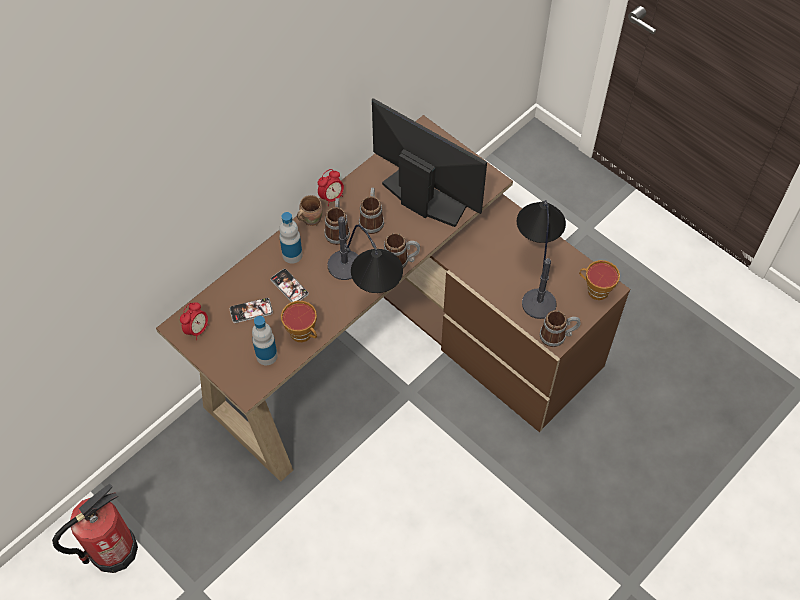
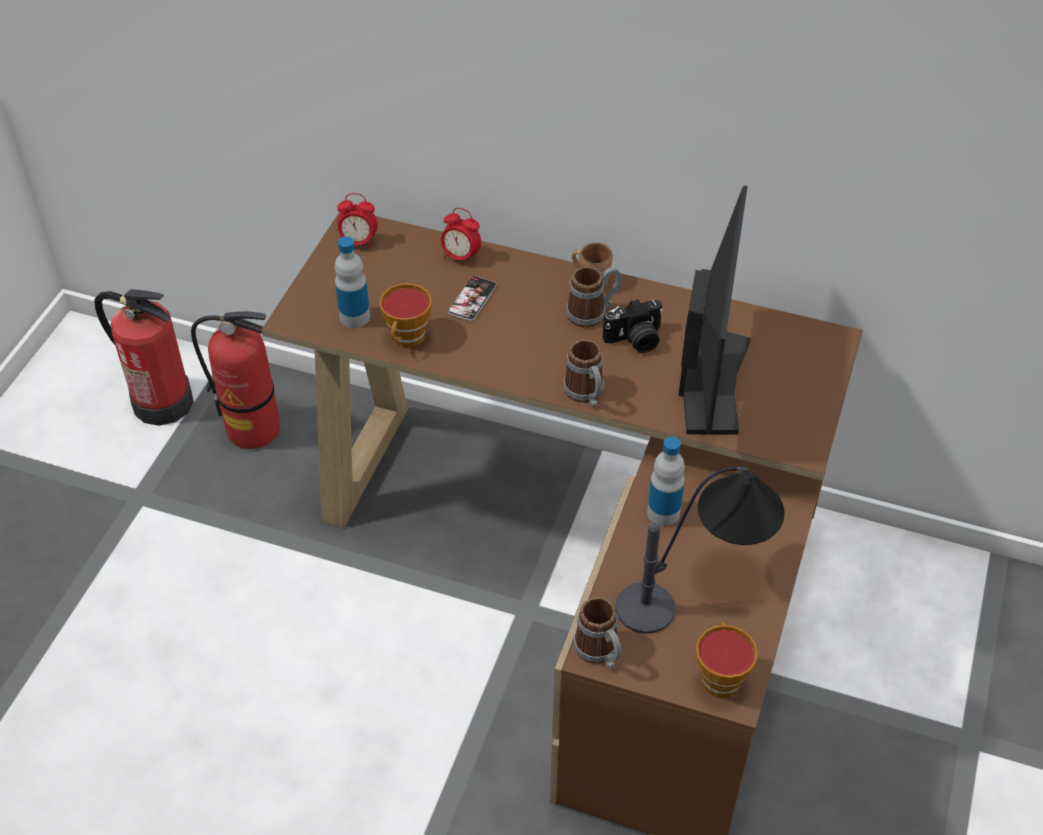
camera: 65 degrees right, 10 degrees down
(176, 497) = (254, 429): none -> fire extinguisher
(251, 311) = (414, 278): phone -> none
(292, 255) = (523, 284): bottle -> bottle (663, 513)
(331, 197) = (642, 287): alarm clock -> alarm clock (460, 257)
(365, 290) = (514, 375): table lamp -> none
(372, 219) = (635, 340): mug -> camera

